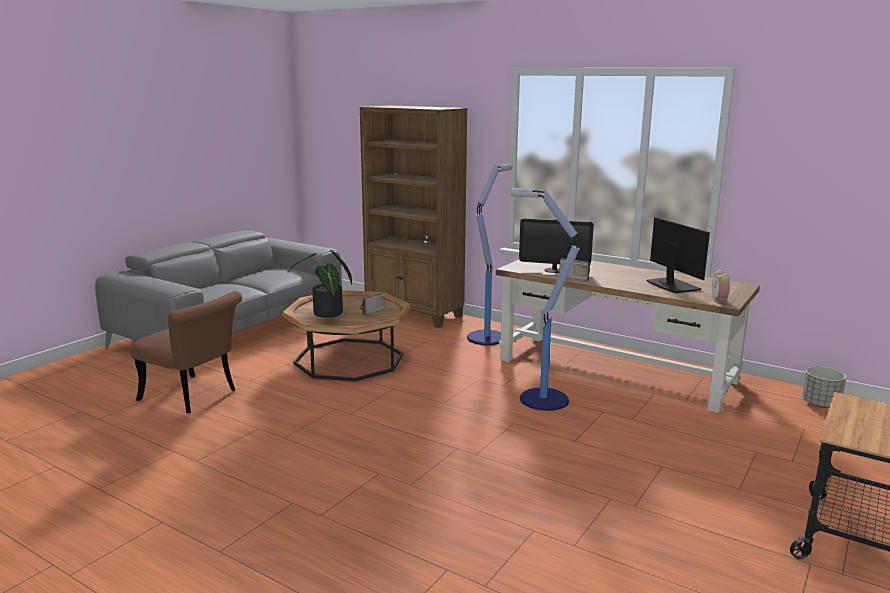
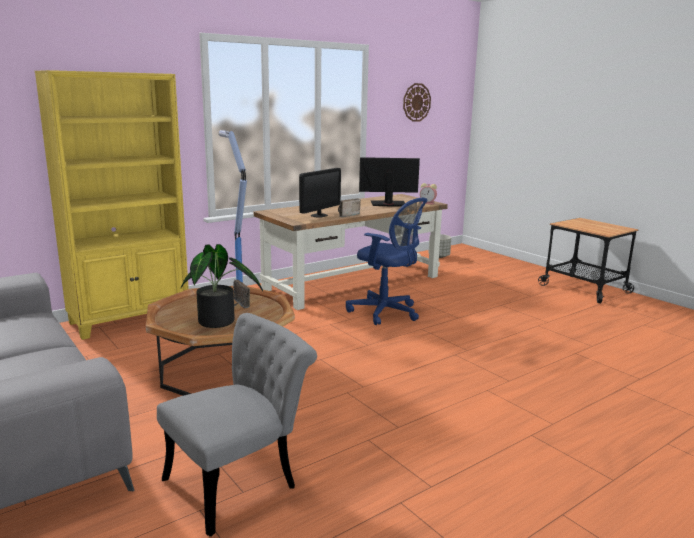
camera: 70 degrees left, 0 degrees up
(194, 397) = (241, 481): brown chair -> grey chair
(414, 314) = (130, 320): brown bookcase -> yellow bookcase
(541, 399) = (386, 312): floor lamp -> blue office chair
(831, 153) = (416, 102): none -> wall clock

